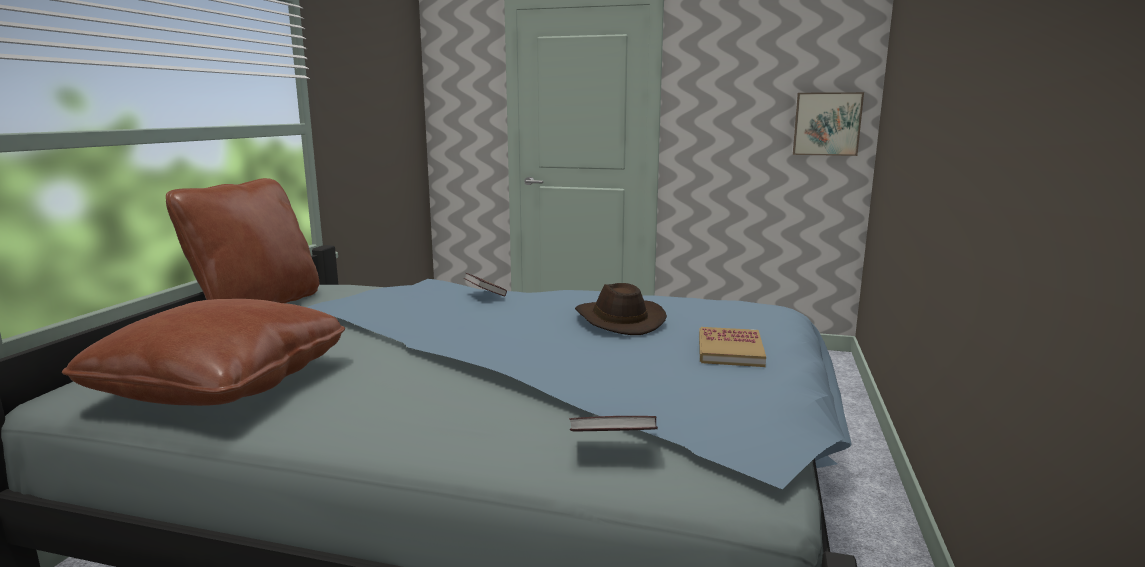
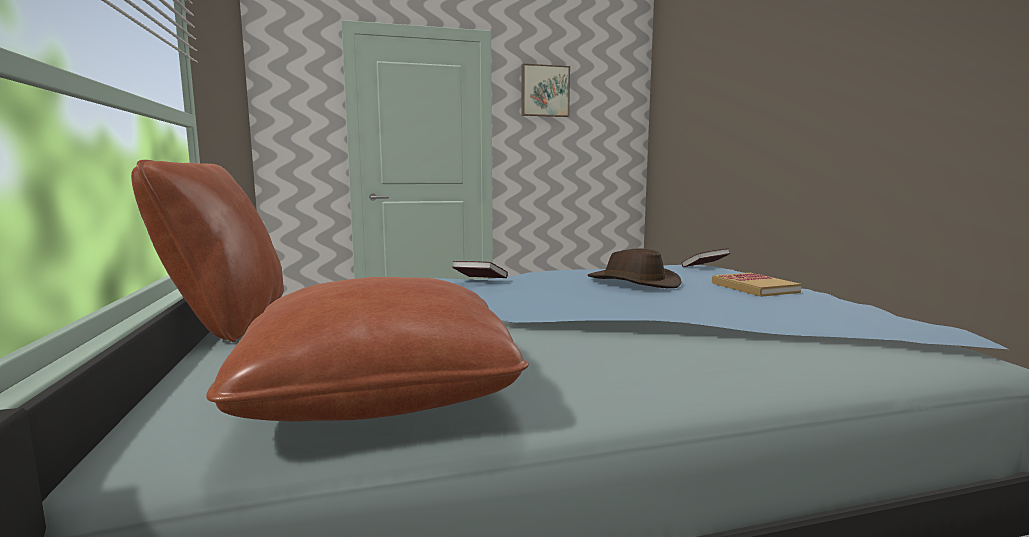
camera: 30 degrees left, 5 degrees down
(613, 441) = (864, 346): book -> book (705, 267)
(827, 124) = (615, 145): picture -> picture (544, 91)

